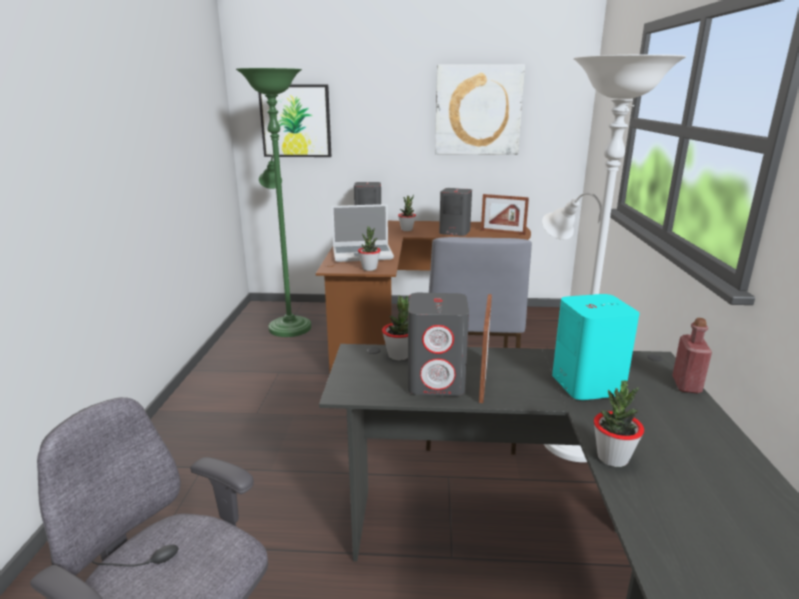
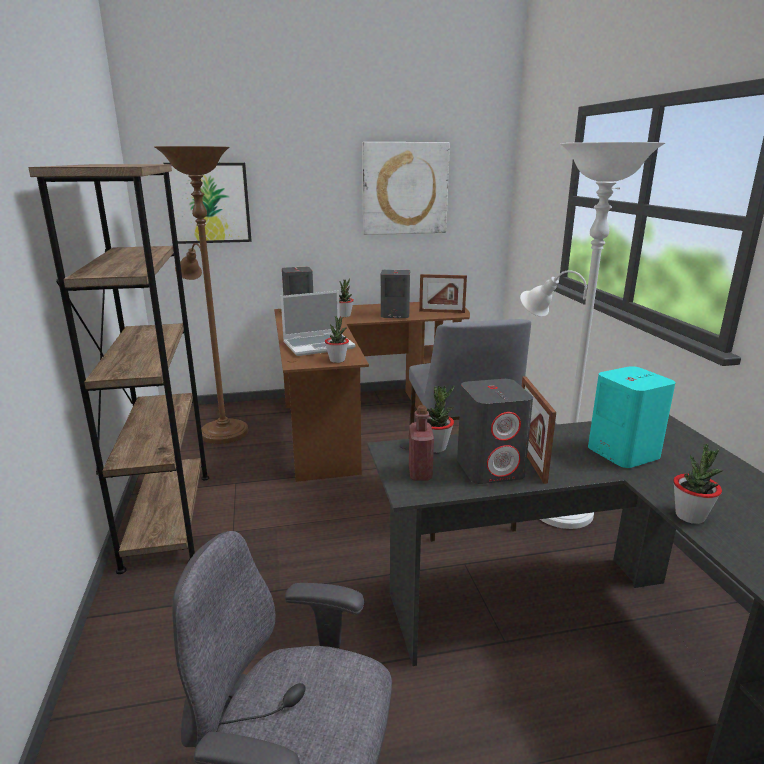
camera: 15 degrees left, 0 degrees up
(210, 394) = (168, 518): none -> brown bookcase
(288, 326) = (221, 431): green floor lamp -> brown floor lamp
(686, 385) = (701, 442): red bottle -> red bottle (420, 473)

